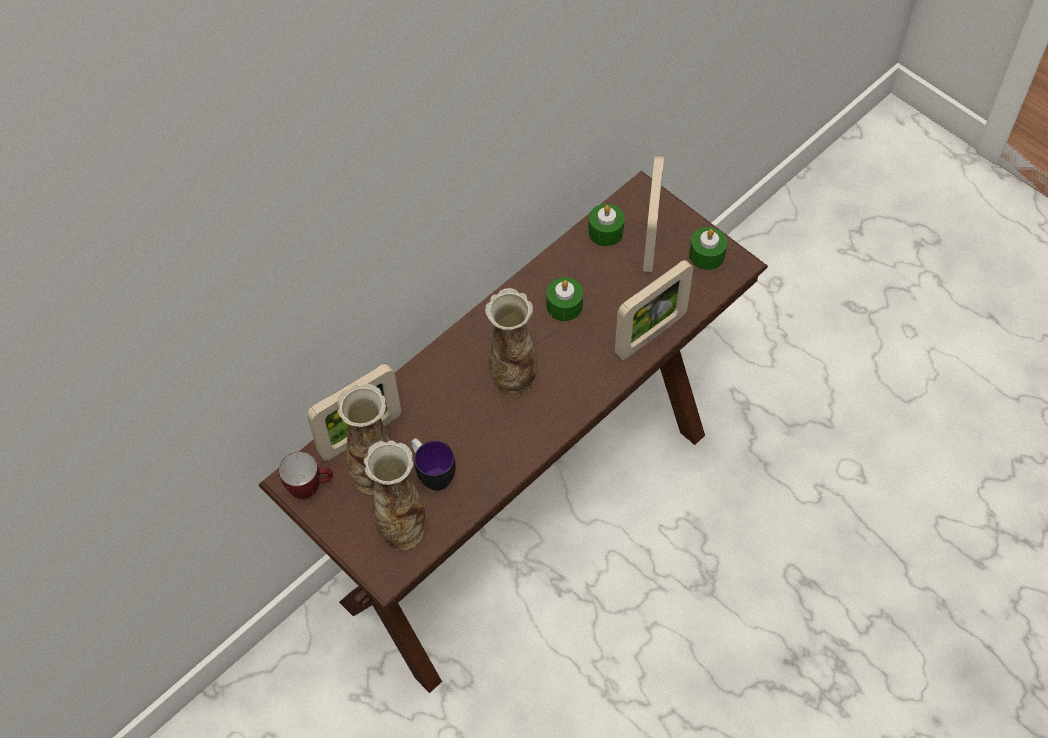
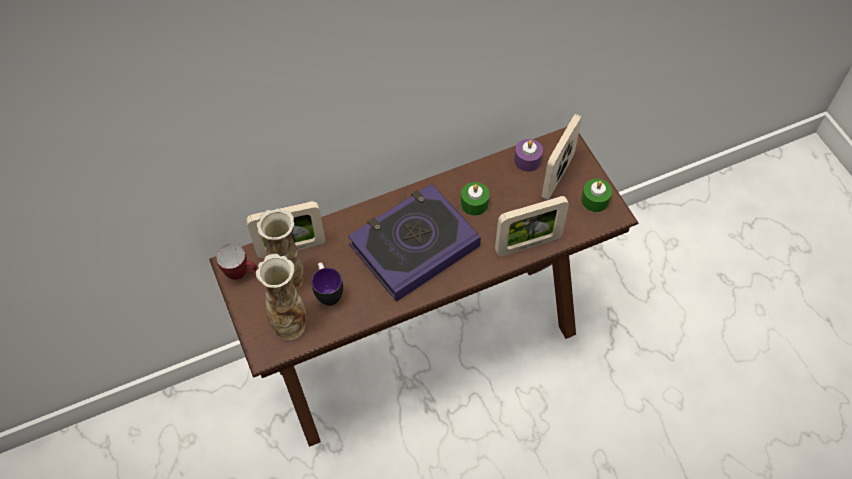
camera: 20 degrees right, 0 degrees up
(513, 381) = (414, 245): vase -> book
(605, 232) = (527, 160): green candle -> purple candle

